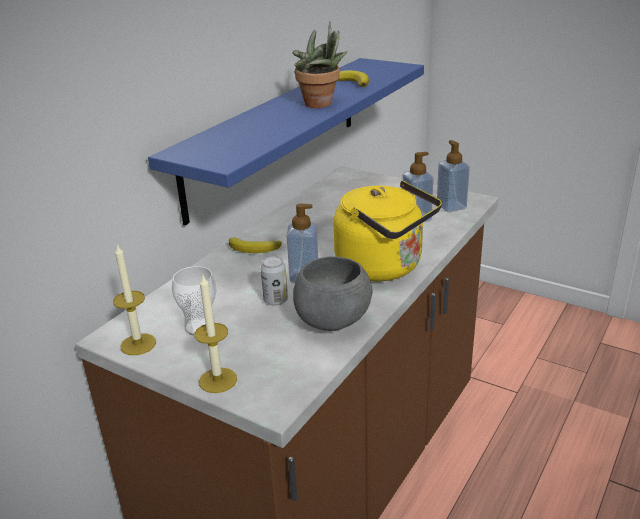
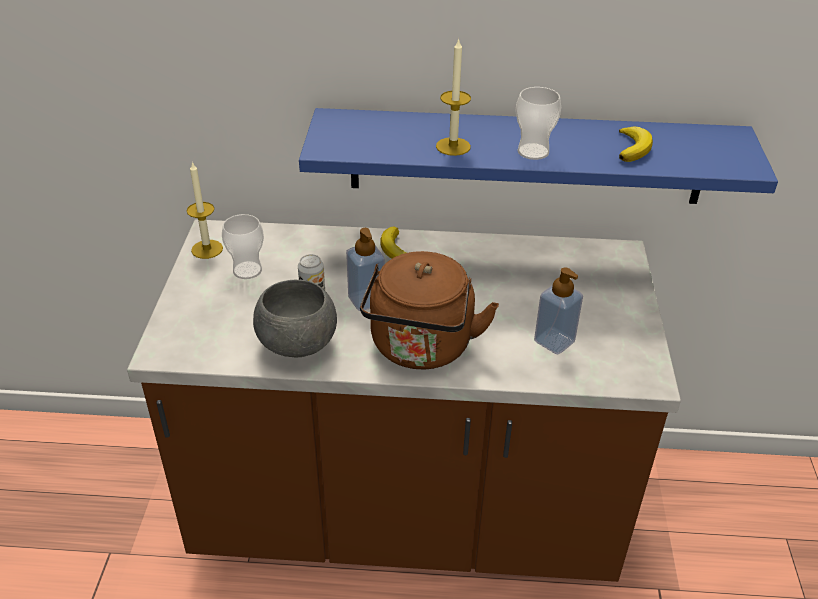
camera: 60 degrees right, 10 degrees up
(218, 380) = (178, 309): candle -> candle (453, 146)
(321, 105) = (533, 152): potted plant -> cup
(384, 267) = (421, 349): yellow kettle -> brown kettle
(451, 206) = (611, 362): soap dispenser -> none

